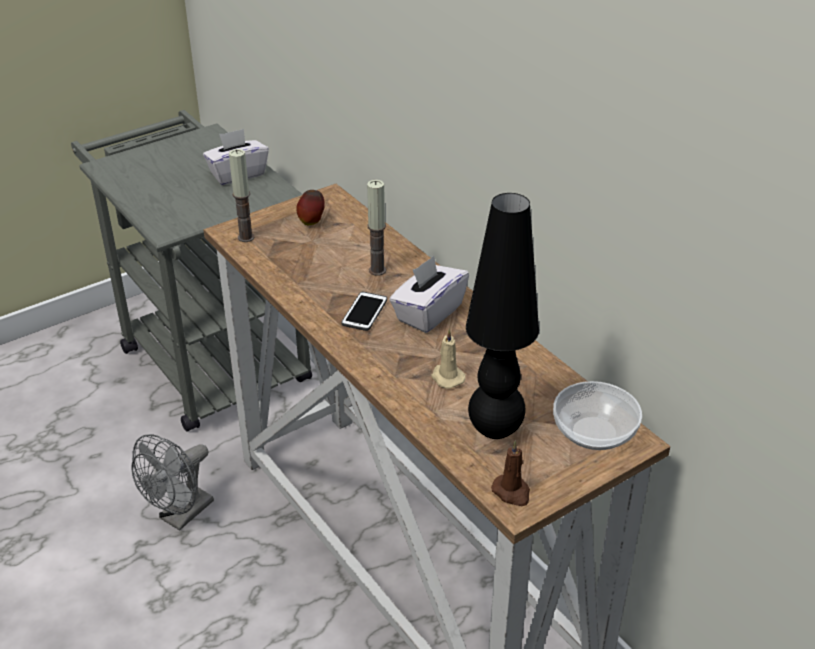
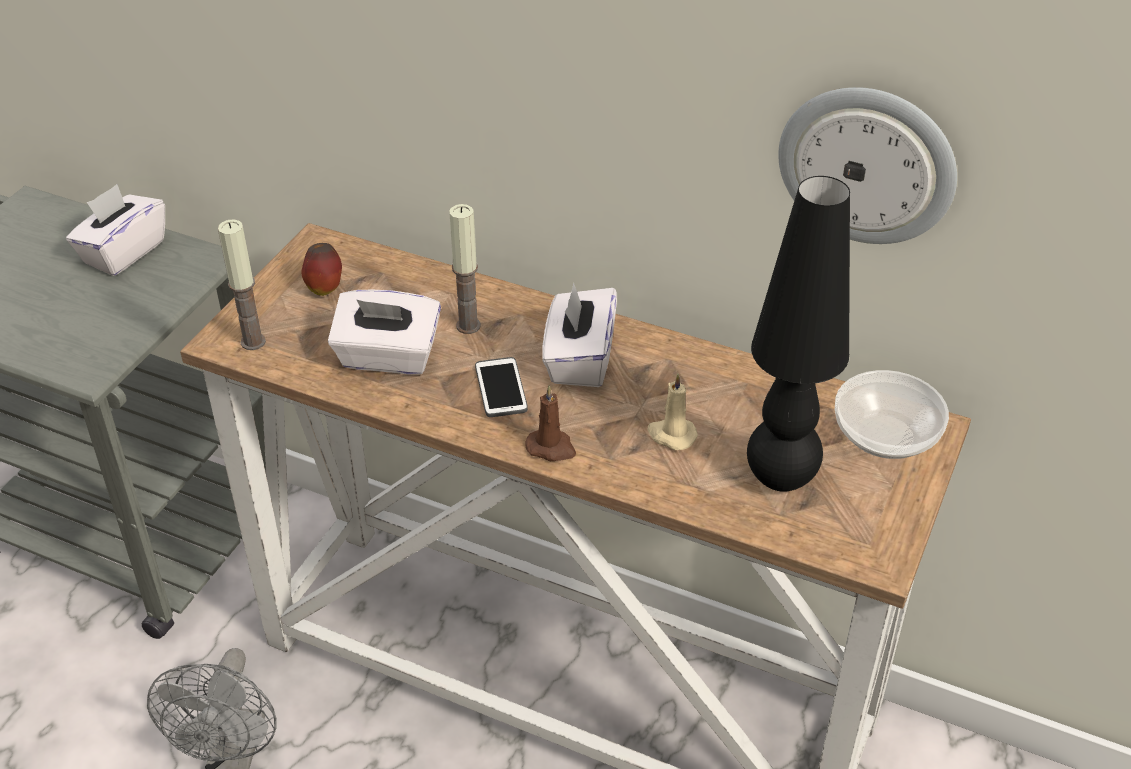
camera: 30 degrees left, 5 degrees up
(313, 271) = (388, 357): none -> white tissue box
(512, 492) = (861, 547): brown candle -> brown candle (551, 448)
(621, 218) = (867, 164): none -> wall clock

